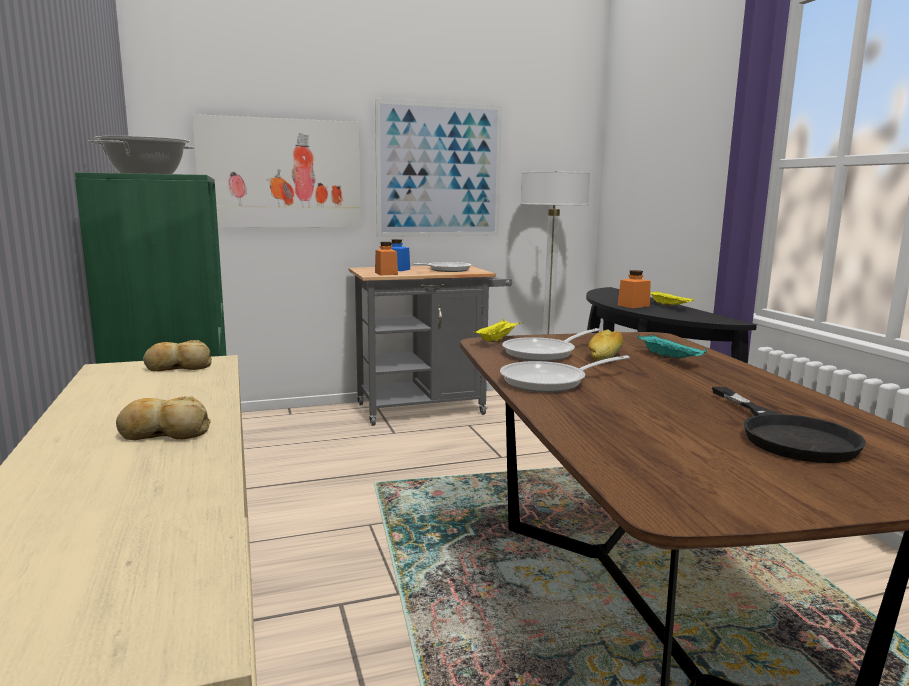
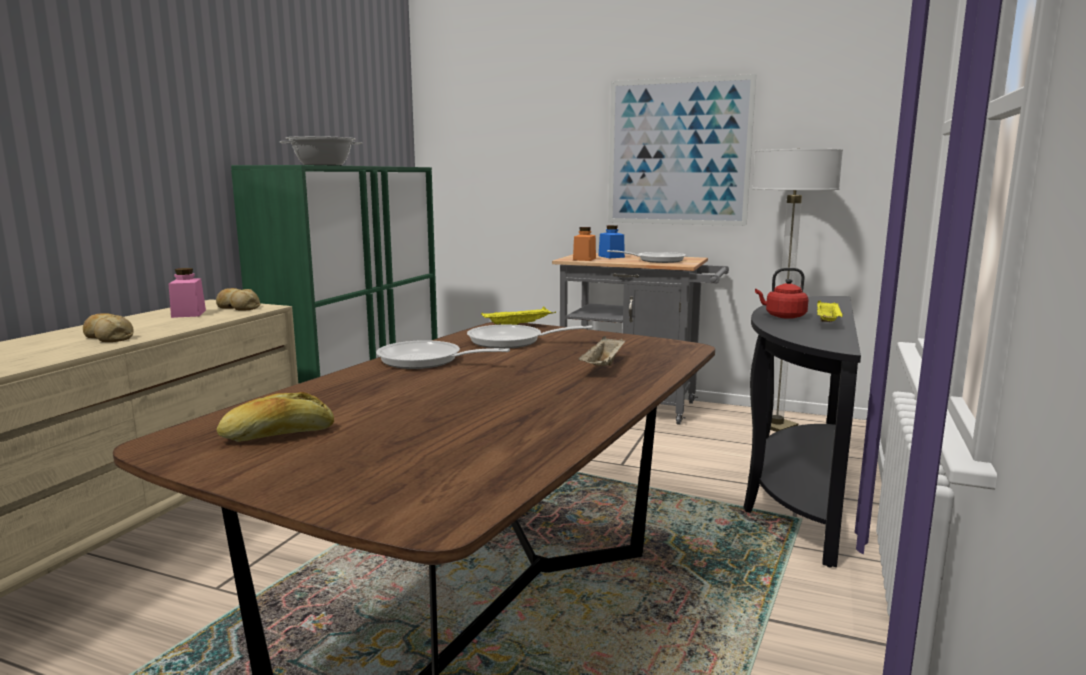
camera: 40 degrees right, 0 degrees up
(143, 385) = (188, 314): none -> pink jar
(280, 173) = (523, 160): picture -> none
(605, 357) = (550, 354): bread -> bread (278, 435)
(633, 305) = (783, 316): orange jar -> red kettle
(670, 359) = (603, 367): turquoise tray -> beige tray
(787, 435) = (429, 438): black frying pan -> none

